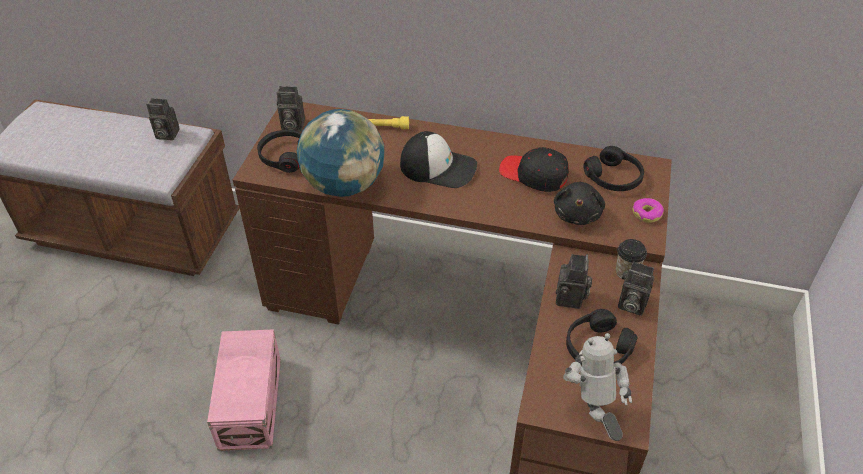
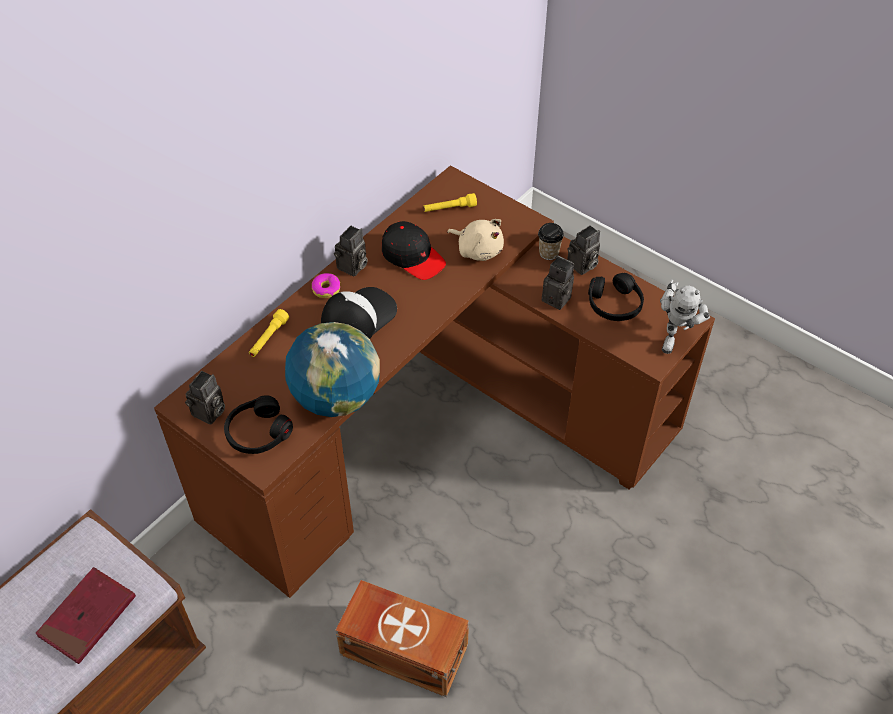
camera: 65 degrees left, 5 degrees up
(128, 160) = (88, 617): none -> red book
(165, 134) = (66, 565): camera -> camera (352, 267)
(252, 401) = (403, 648): pink storage box -> brown storage box
(533, 175) = (413, 257): black cap -> black cap turned 105 degrees counterclockwise
(577, 214) = (478, 250): black plush toy -> beige plush toy
(592, 417) = (675, 336): toy robot -> toy robot turned 90 degrees counterclockwise
(613, 177) = (449, 209): black headphones -> yellow flashlight
(647, 214) = (503, 209): donut -> donut (326, 289)

